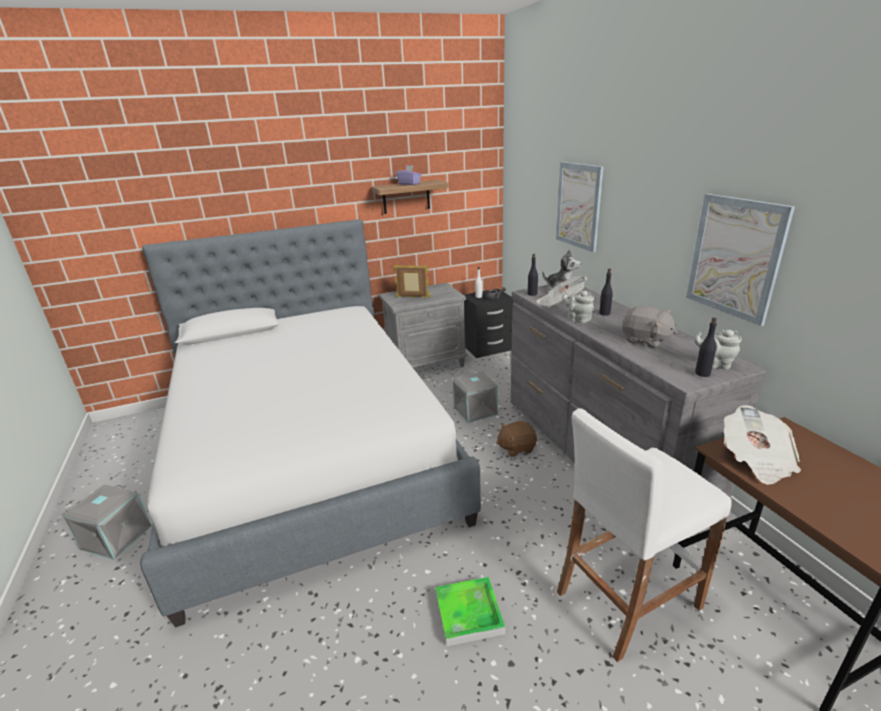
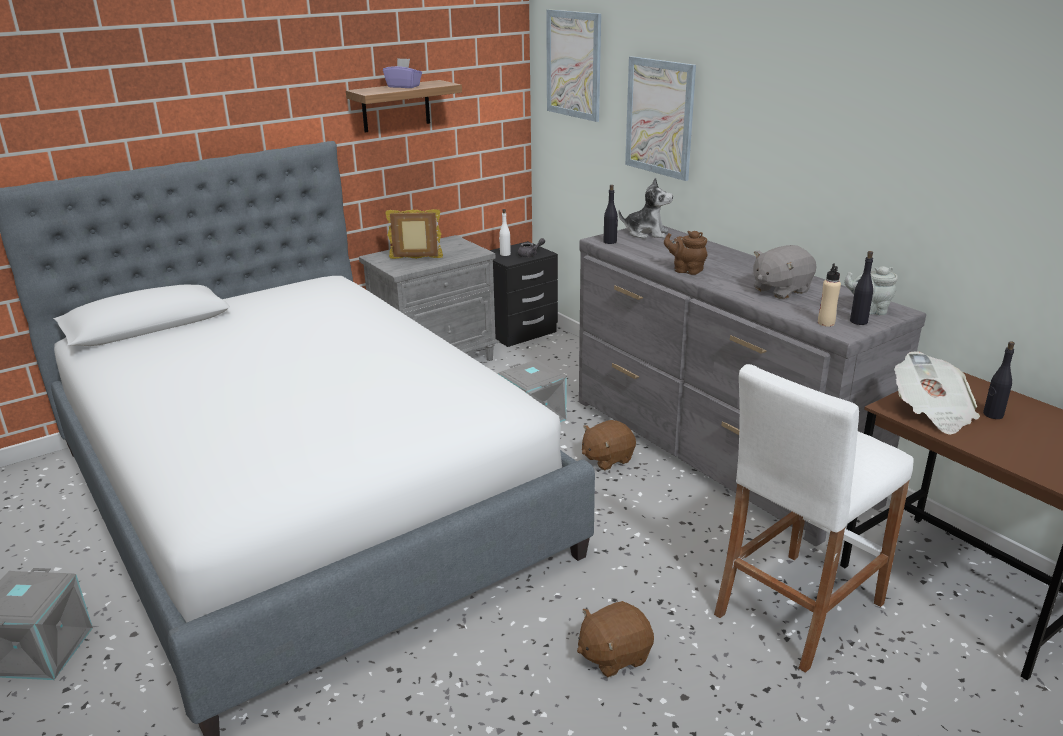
camera: 15 degrees left, 0 degrees up
(469, 613) = (614, 655): tray -> brown plush toy
(560, 303) = (653, 252): newspaper -> none
(578, 319) = (686, 270): grey teapot -> brown teapot
(604, 313) = (716, 261): black bottle -> black bottle (992, 415)
(646, 340) = (780, 290): grey plush toy -> grey plush toy turned 120 degrees clockwise
(673, 372) = (826, 323): none -> beige bottle
(735, 257) = (879, 179): picture -> picture (573, 64)

